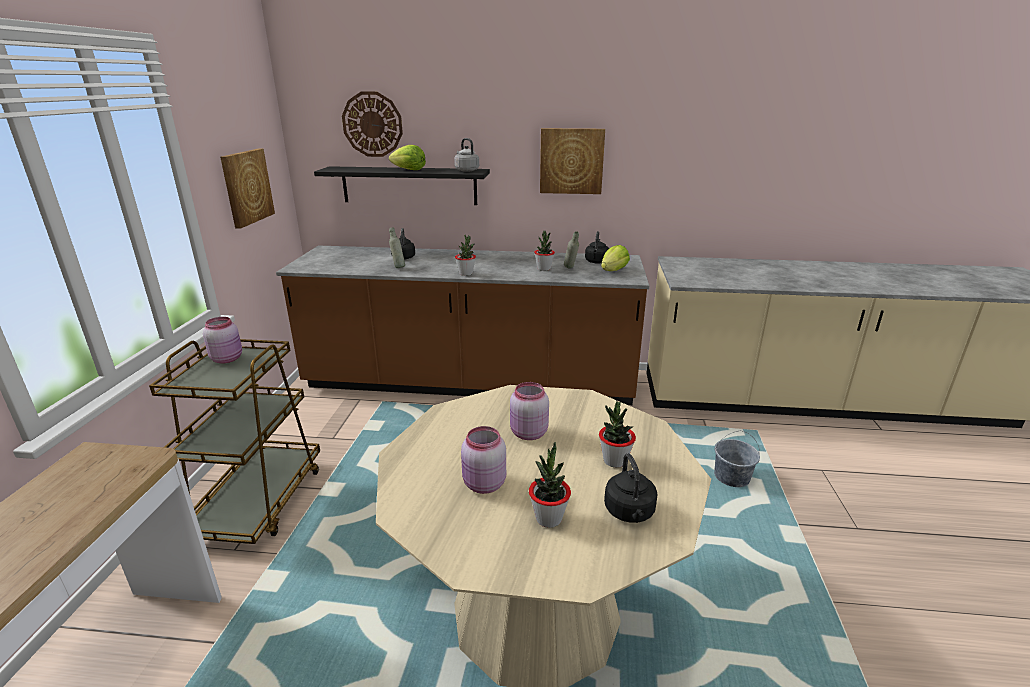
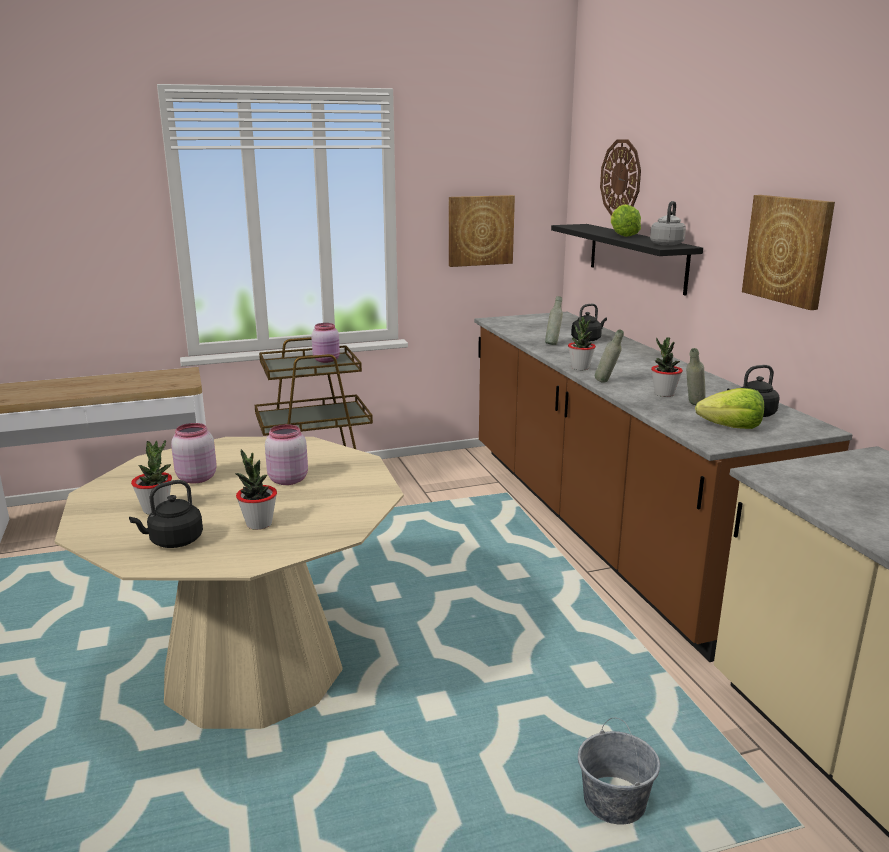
camera: 65 degrees right, 5 degrees down
(506, 275) = (607, 382): none -> grey bottle

